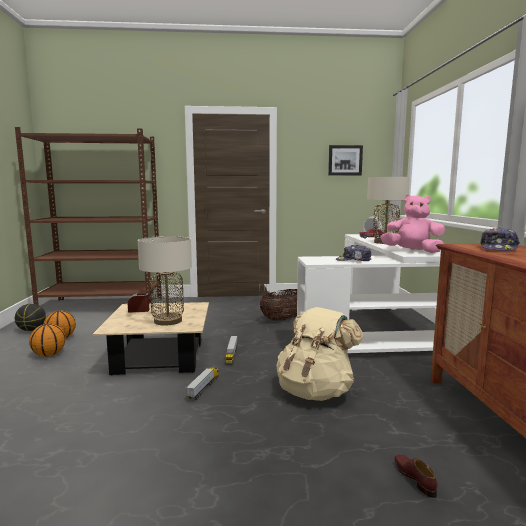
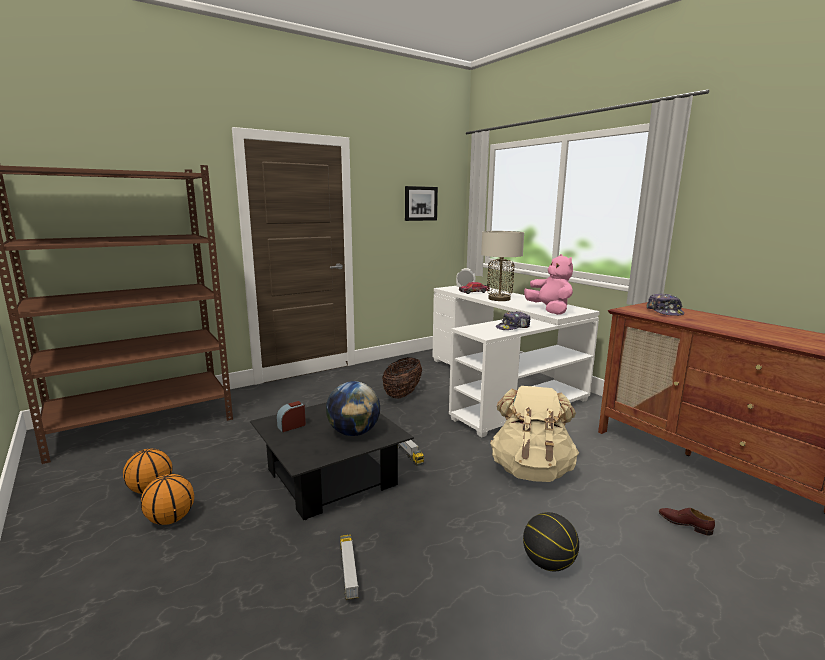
camera: 30 degrees left, 5 degrees up
(31, 330) = (76, 489): basketball -> basketball (548, 563)
(160, 357) = (331, 477): beige coffee table -> black coffee table
(168, 321) = (354, 432): table lamp -> globe
(203, 388) = (431, 501): toy truck -> toy truck (348, 573)
(412, 251) = (549, 311): pink plush toy -> pink plush toy turned 75 degrees clockwise

